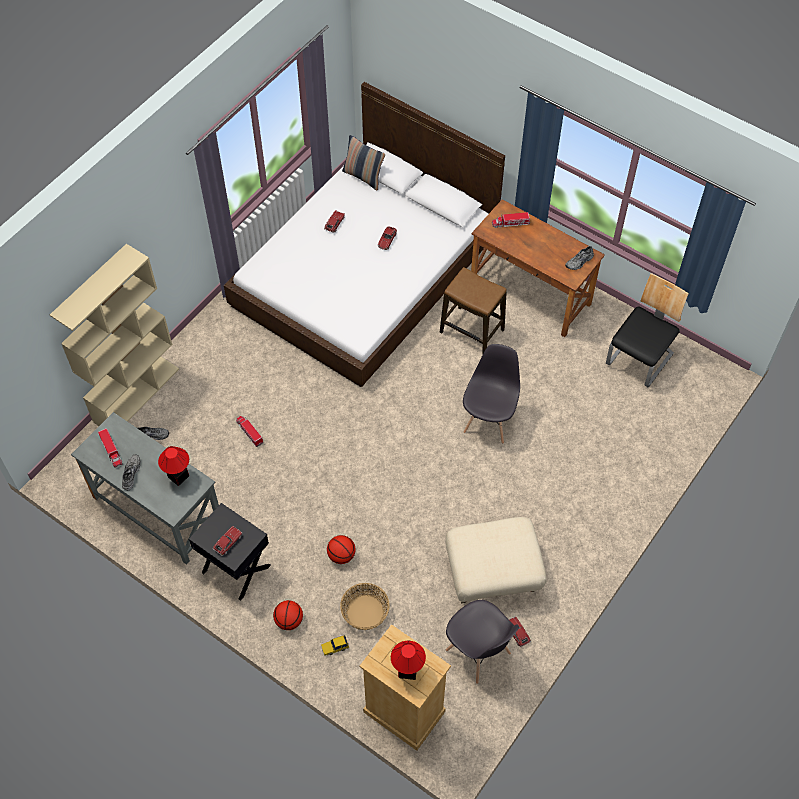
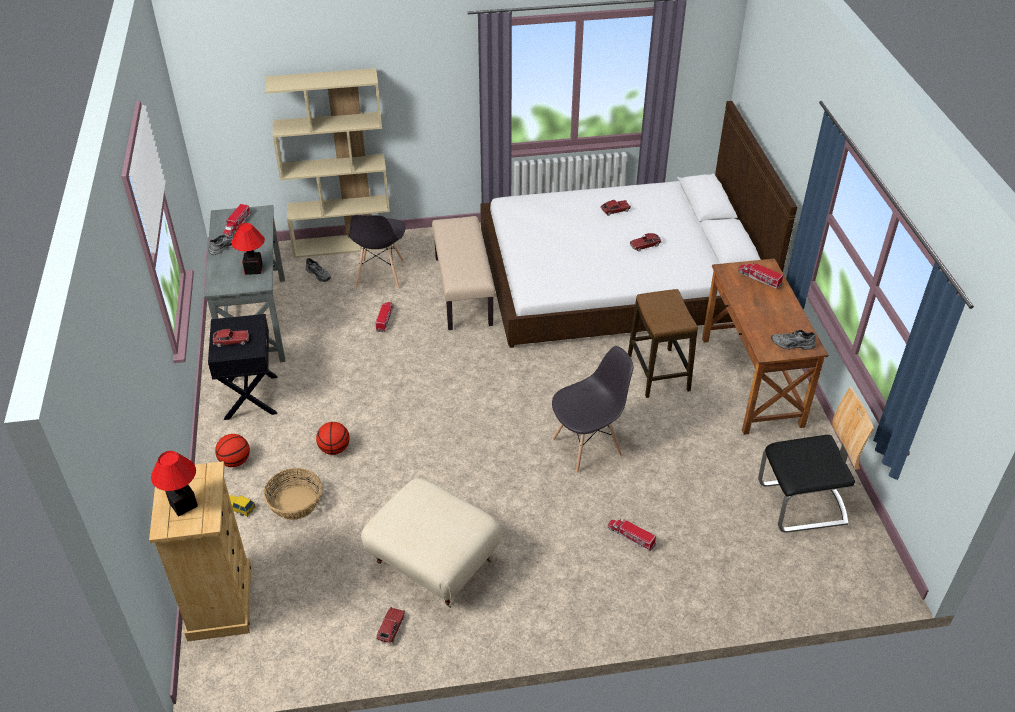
camera: 45 degrees right, 15 degrees down
(276, 366) = (464, 291): none -> beige bench
(363, 177) = (682, 195): pillow -> none
(478, 653) = (338, 613): grey chair -> grey chair (380, 275)
(577, 460) = (631, 537): none -> toy truck

